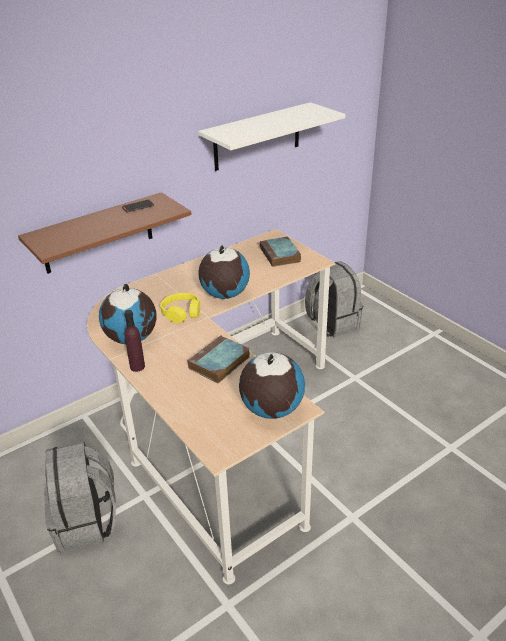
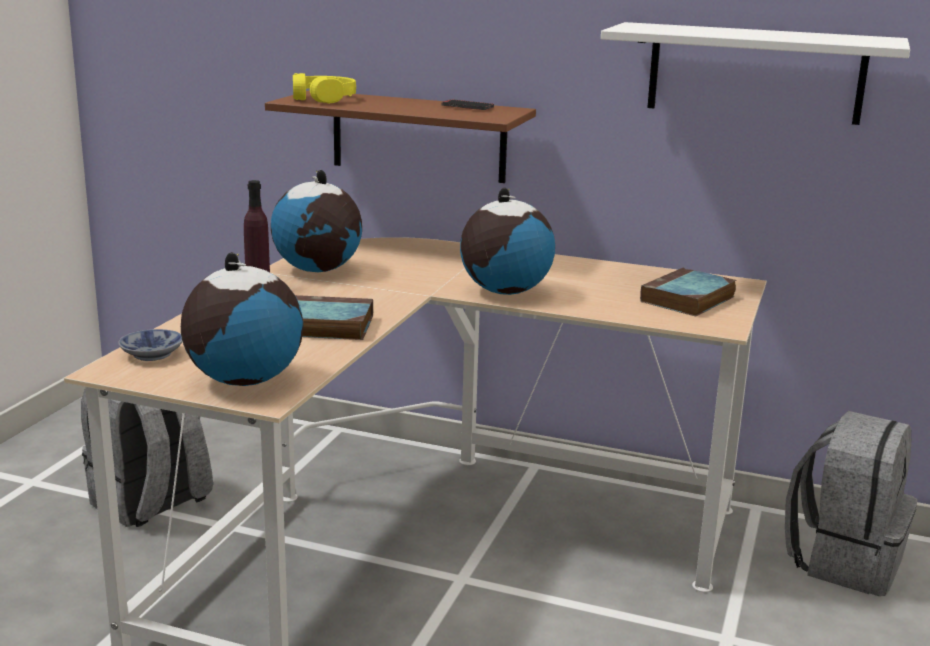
camera: 55 degrees right, 15 degrees down
(181, 313) = (416, 279): yellow headphones -> yellow headphones (323, 99)
(209, 431) = (154, 354): none -> bowl

